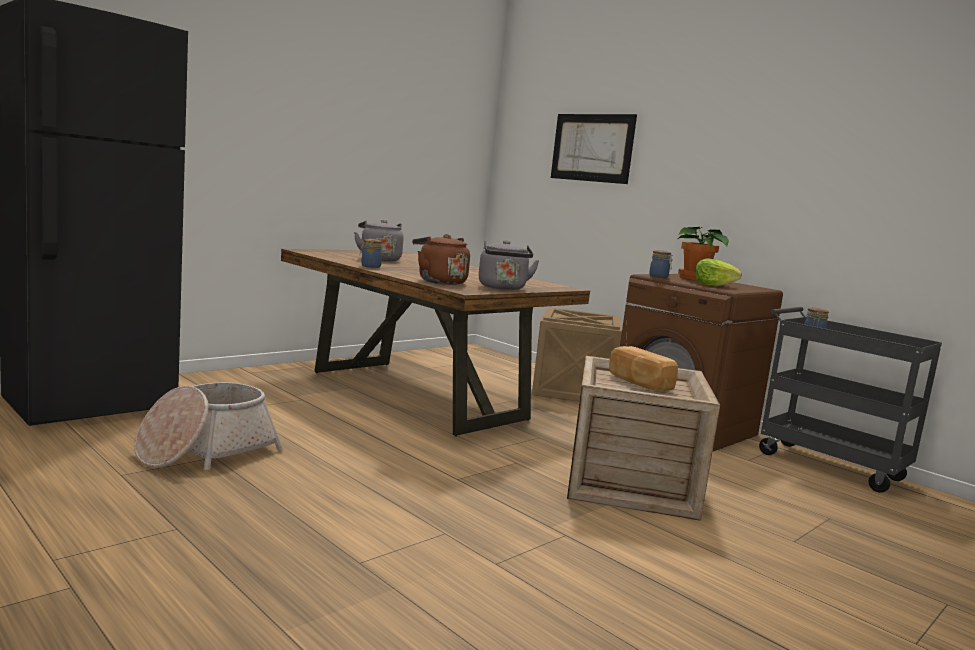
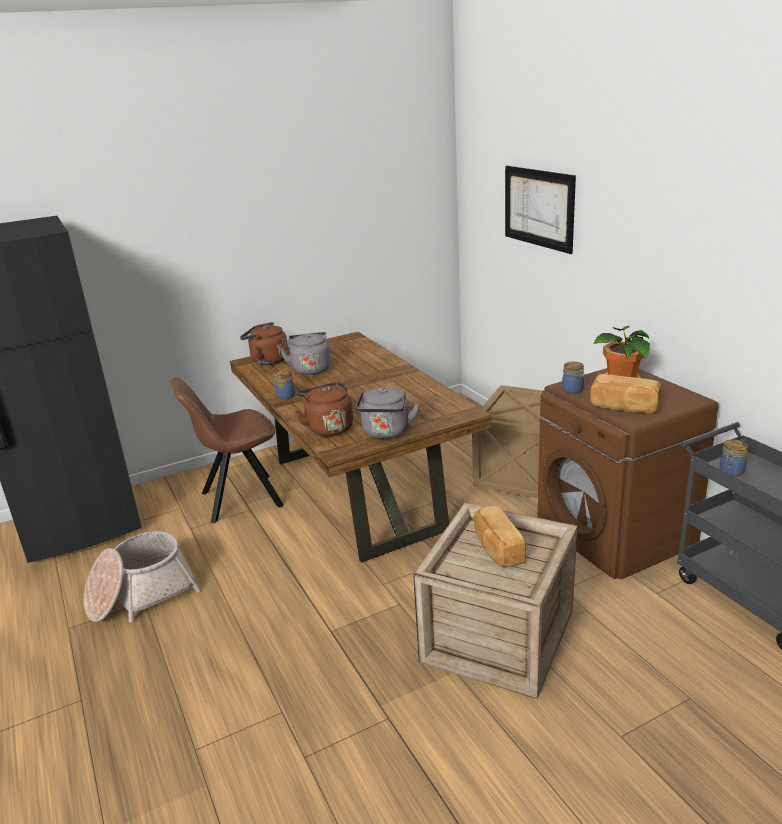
camera: 20 degrees right, 15 degrees up
(286, 392) = (241, 499): none -> brown chair
(324, 252) = (267, 360): none -> brown kettle
(713, 285) = (624, 407): lettuce -> bread

